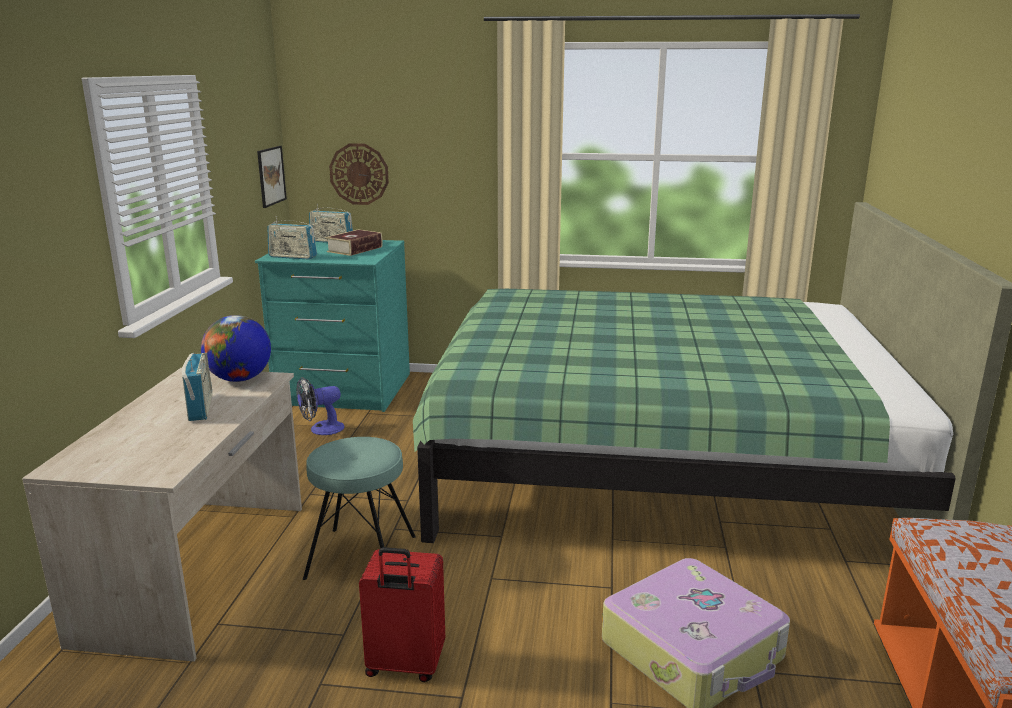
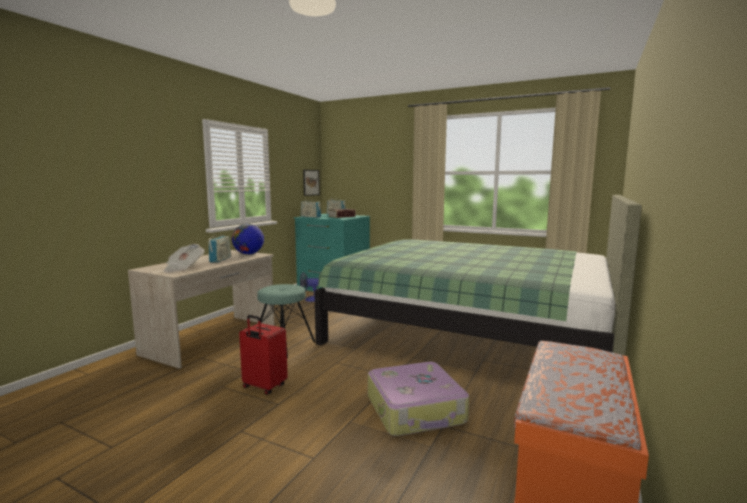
camera: 20 degrees right, 10 degrees down
(156, 453) = (183, 268): none -> newspaper
(359, 174) = (352, 183): wall clock -> none

